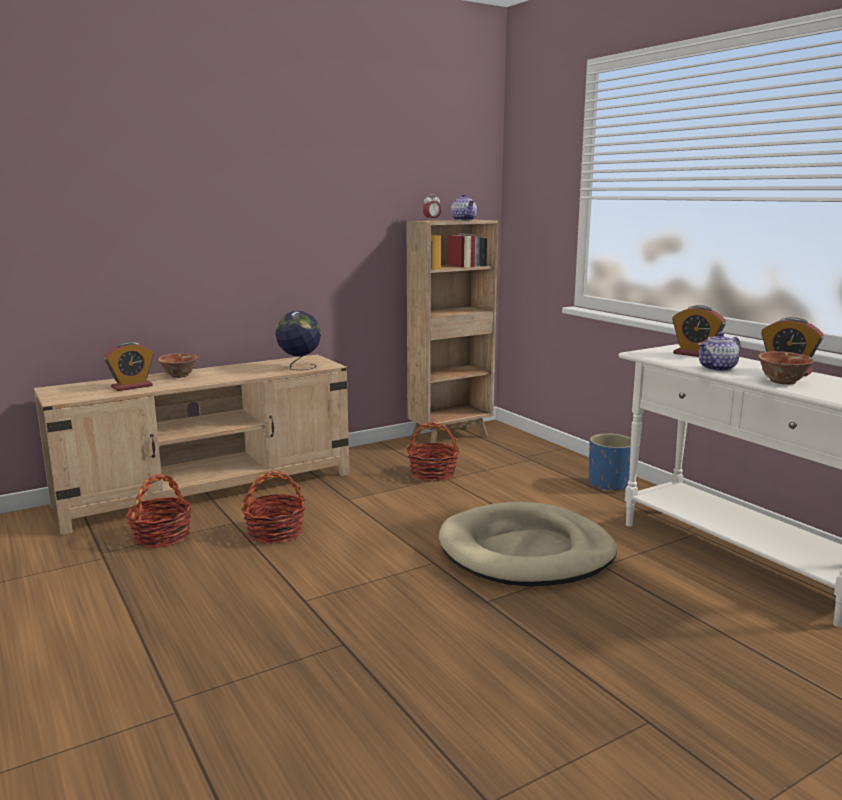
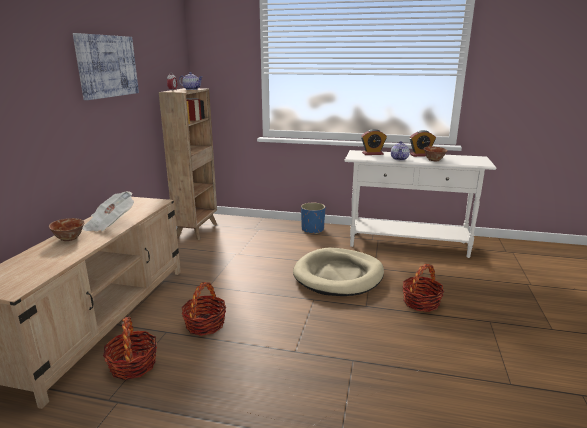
camera: 45 degrees left, 5 degrees up
(132, 386) = (53, 258): alarm clock -> none
(235, 373) = (110, 224): none -> newspaper
(299, 368) = (145, 208): globe -> none
(311, 181) = (107, 66): none -> picture
(433, 473) = (226, 254): basket -> basket (421, 302)

